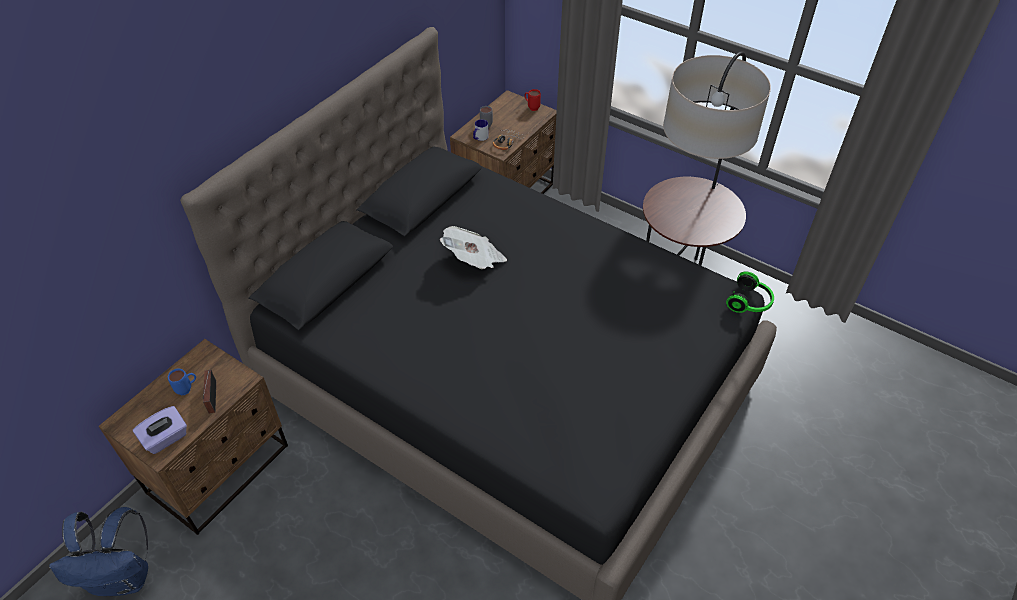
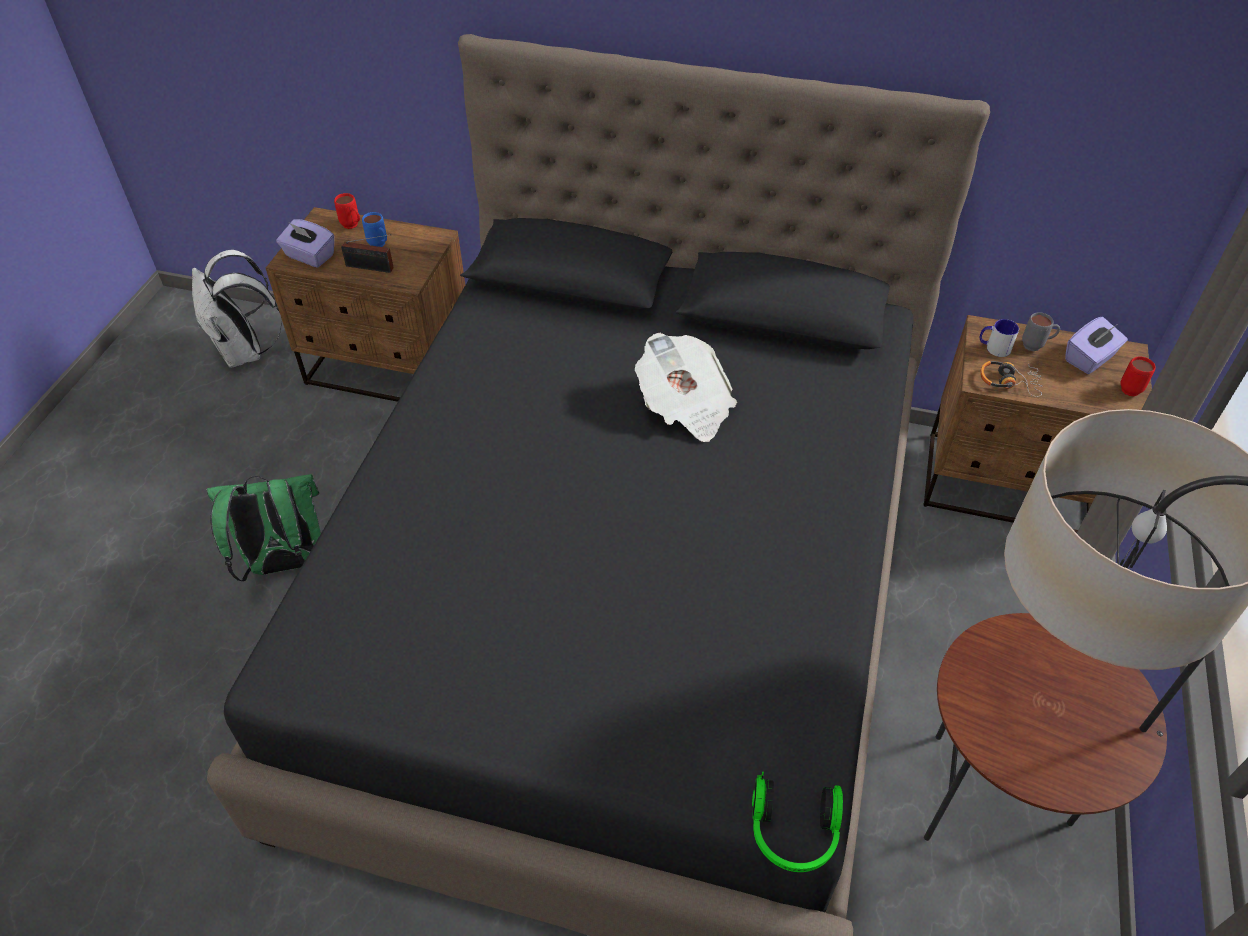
camera: 70 degrees right, 0 degrees up
(124, 577) = (245, 352): blue backpack -> white backpack
(148, 403) = (353, 226): none -> red mug
(212, 399) = (372, 268): radio -> radio turned 135 degrees counterclockwise
(382, 577) = (284, 563): none -> green backpack
(506, 111) = (1090, 359): none -> purple tissue box

